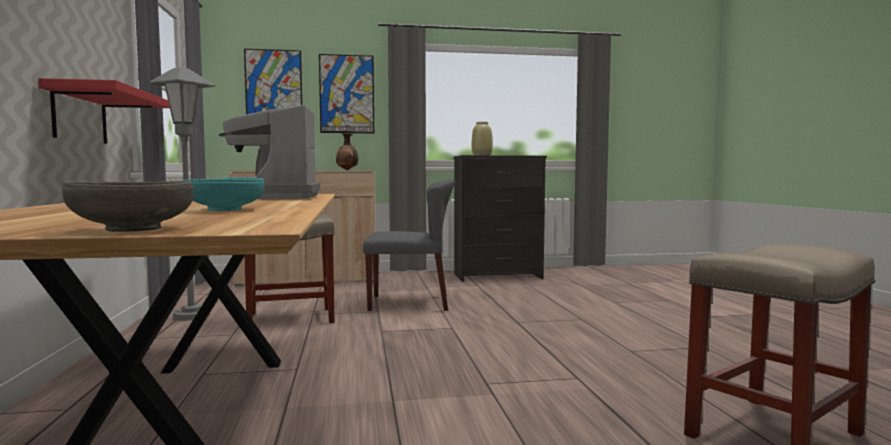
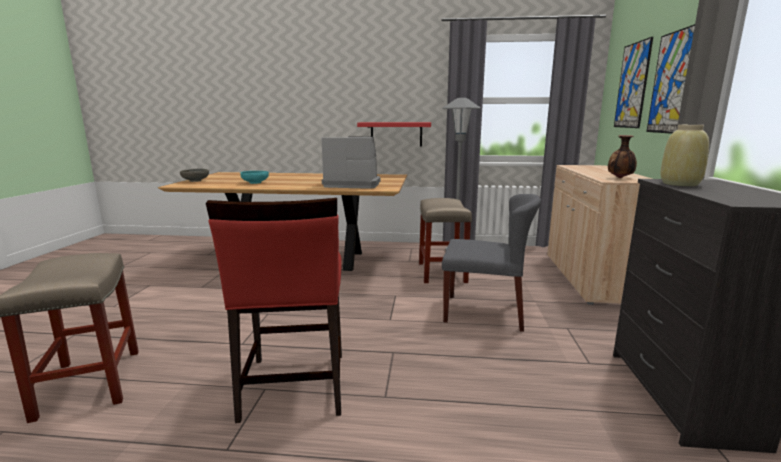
camera: 105 degrees right, 10 degrees up
(410, 302) = (484, 312): grey chair -> grey chair turned 90 degrees counterclockwise
(611, 343) = (293, 386): none -> red chair

